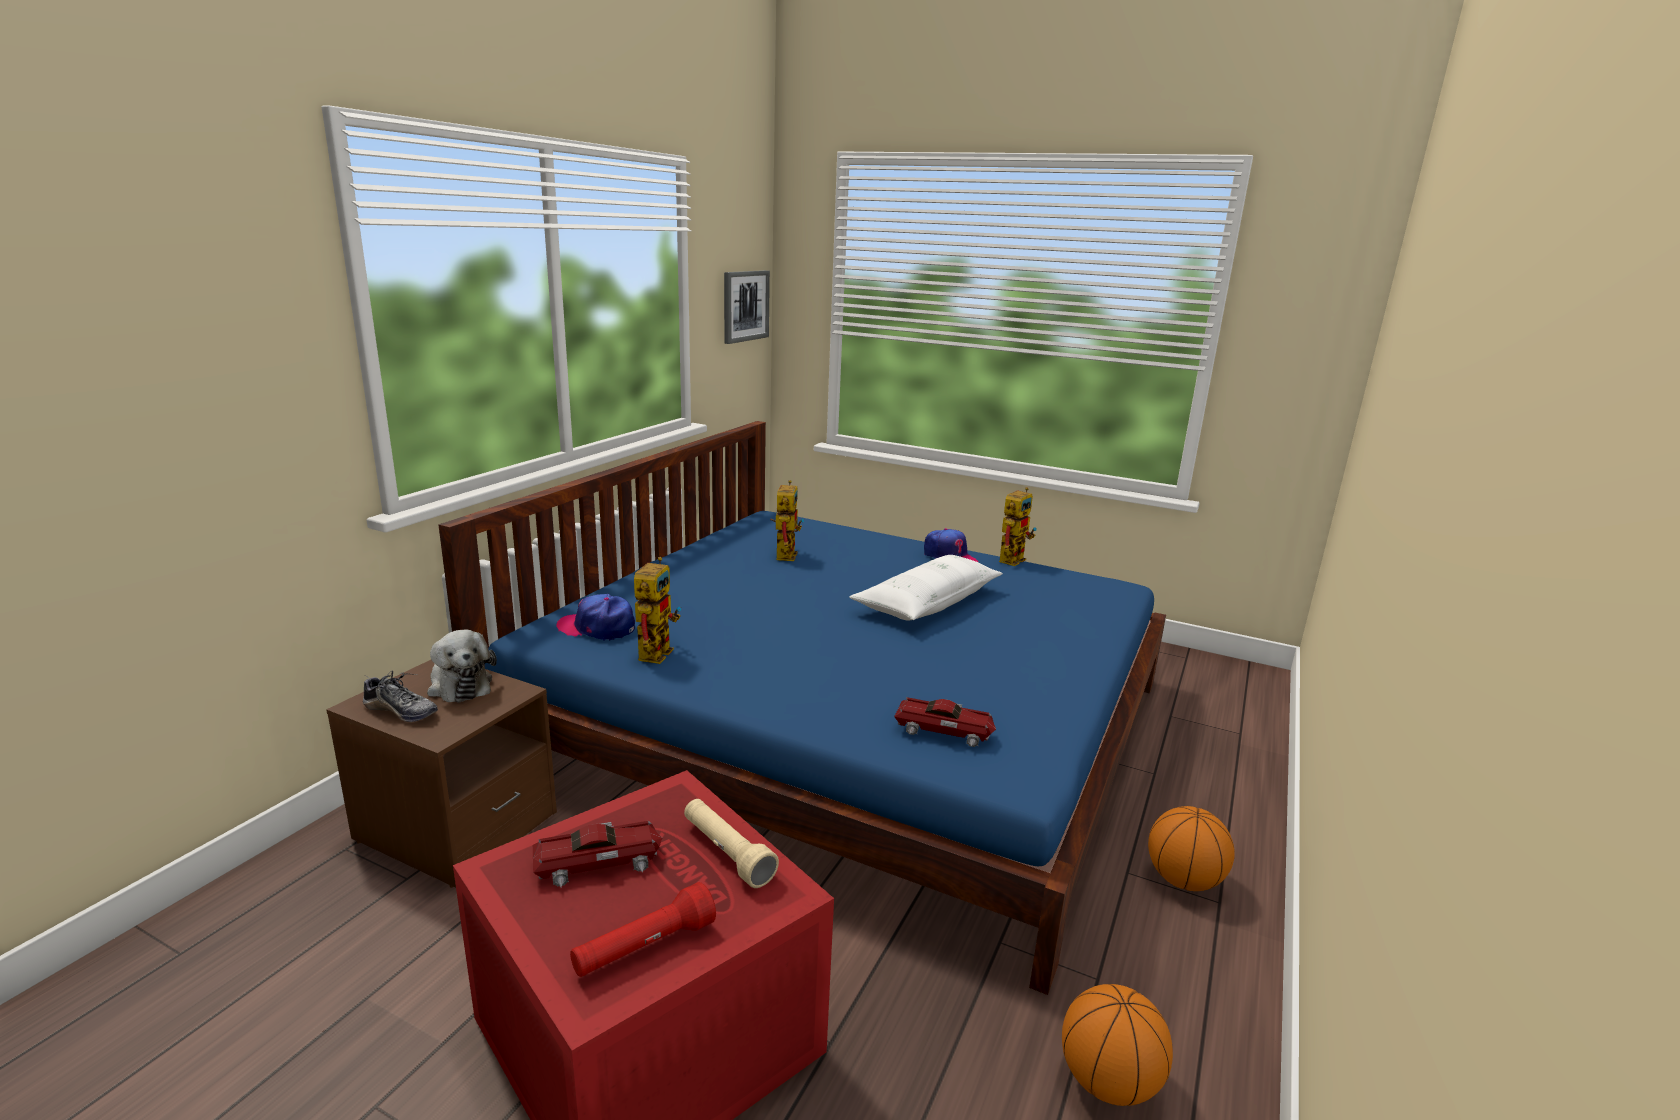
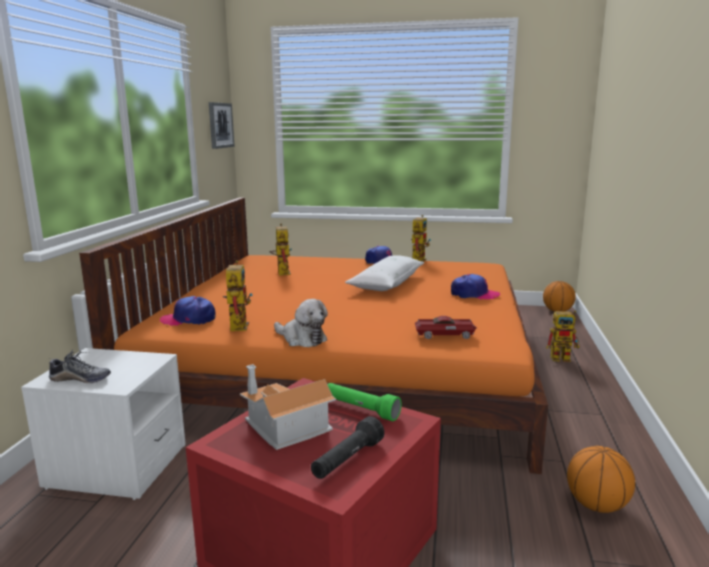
camera: 15 degrees left, 5 degrees down
(456, 827) = (117, 466): brown nightstand -> white nightstand
(459, 684) = (112, 360): plush toy -> plush toy (302, 339)
(599, 861) = (283, 427): toy car -> toy house
(644, 947) = (347, 460): red flashlight -> black flashlight
(726, 853) = (361, 410): beige flashlight -> green flashlight
(849, 719) = (347, 366): blue bed -> orange bed
(1053, 650) = (474, 294): none -> cap
(1183, 880) = (578, 408): basketball -> basketball (557, 311)
(1215, 773) = (564, 358): none -> toy robot

